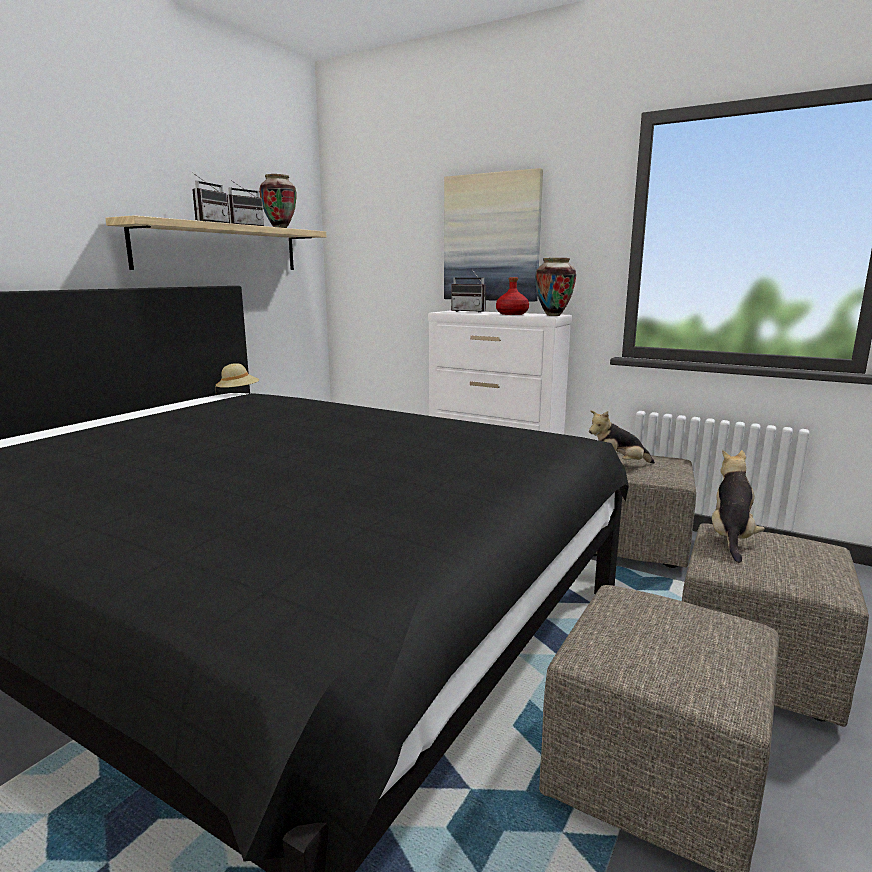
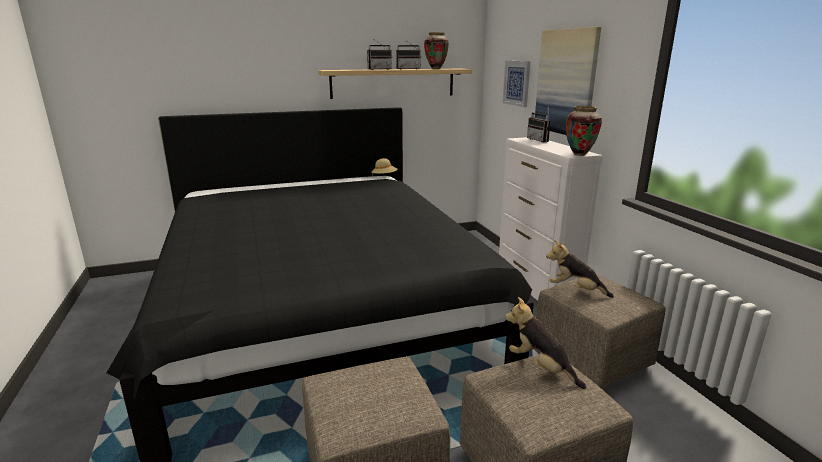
camera: 40 degrees right, 5 degrees up
(398, 248) = (517, 83): none -> picture
(512, 314) = (556, 148): red bottle -> none
(731, 537) = (541, 367): plush toy -> plush toy turned 105 degrees counterclockwise

